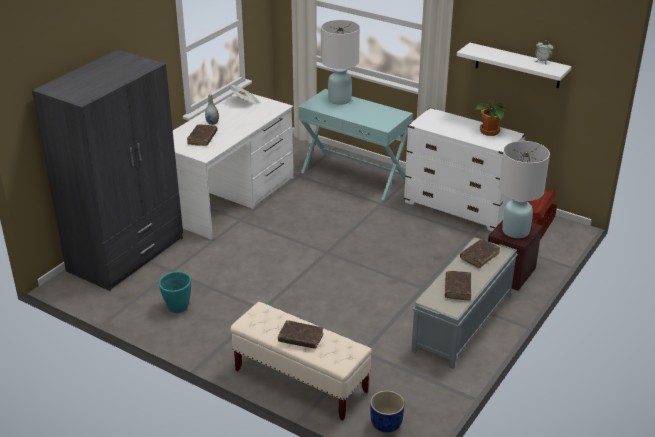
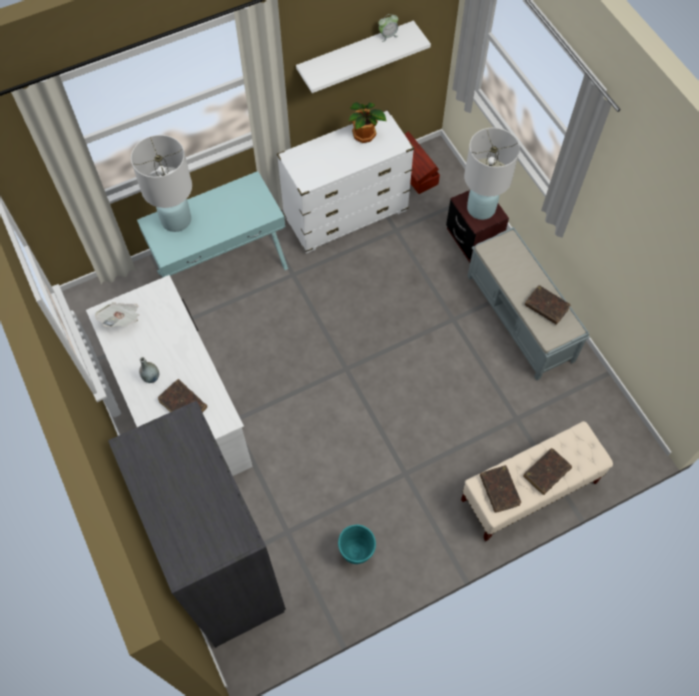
camera: 60 degrees left, 30 degrees up
(386, 424) = (616, 451): blue planter -> none
(479, 256) = (508, 261): brown book -> brown book (499, 490)

